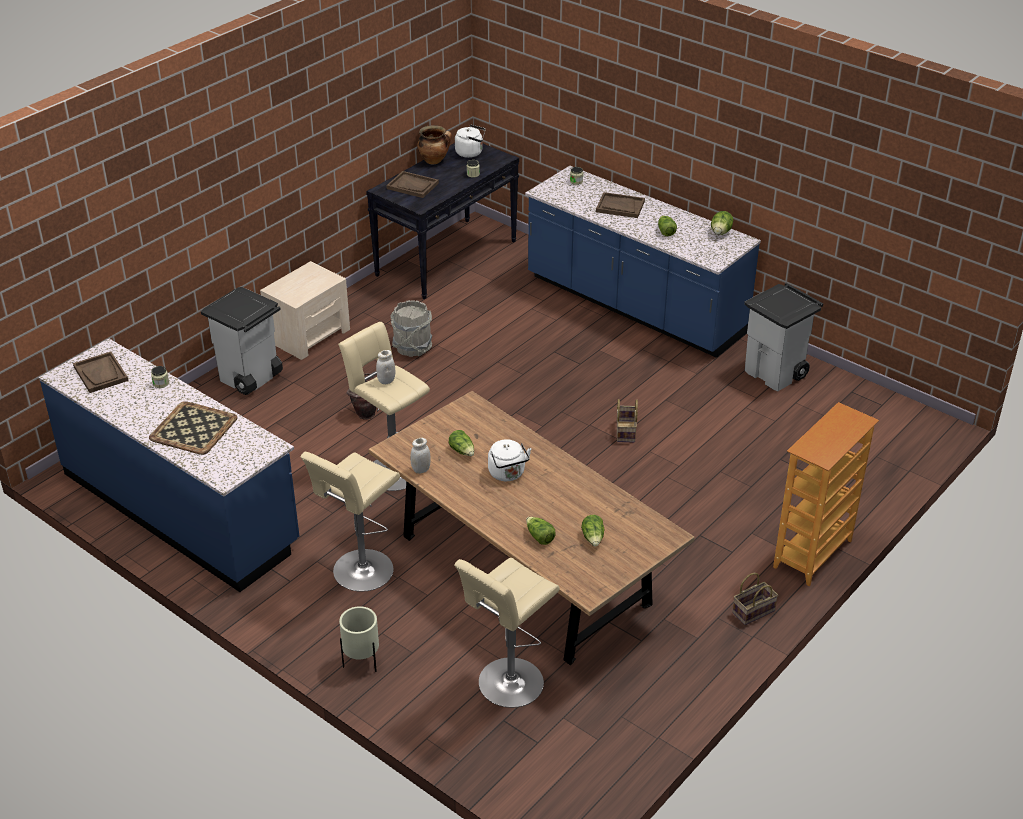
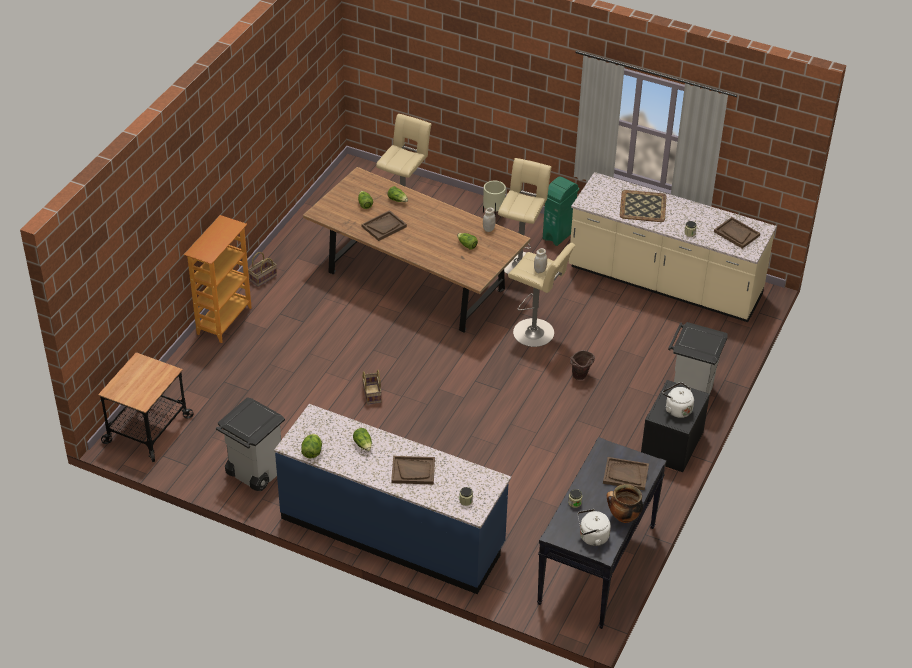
camera: 165 degrees right, 5 degrees up
(180, 508) = (664, 283): blue counter -> beige counter
(279, 608) = (558, 235): none -> green trash can
(309, 335) = (671, 445): beige nightstand -> black nightstand
(412, 347) = (575, 447): grey bucket -> none
(508, 474) = (431, 234): white kettle -> white kettle (677, 409)
(573, 497) = (384, 226): none -> brown tray
(904, 434) = (147, 429): none -> cart

